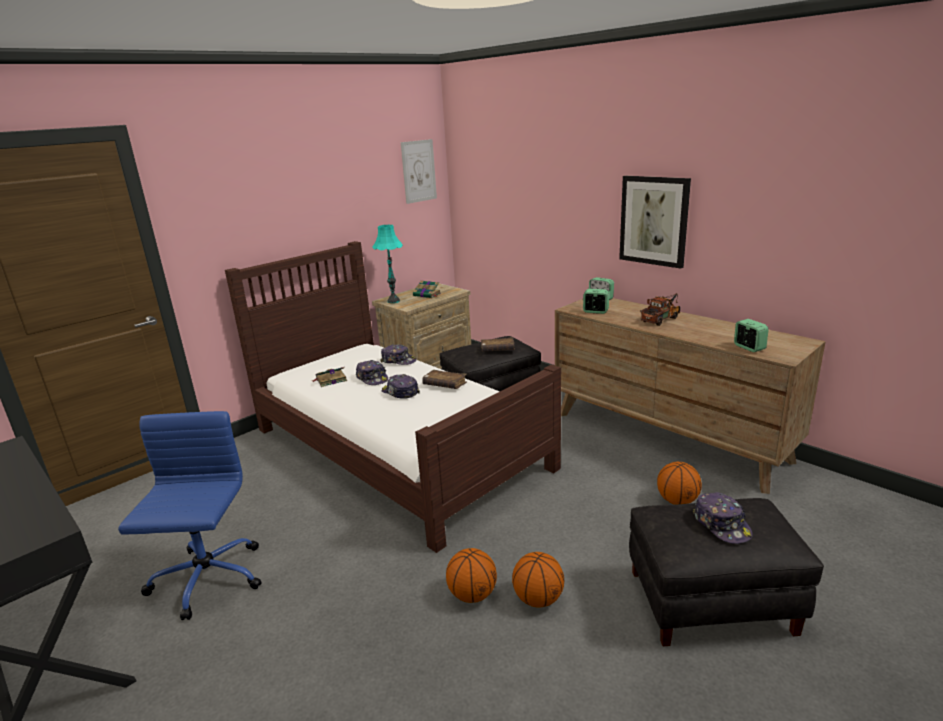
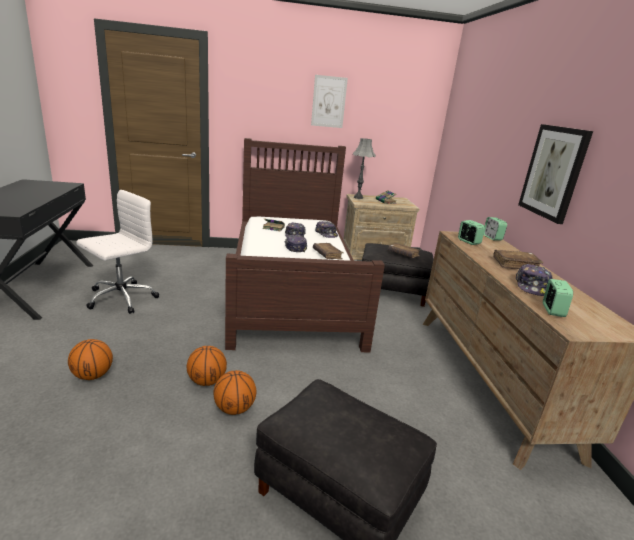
camera: 35 degrees right, 0 degrees up
(207, 580) = (120, 298): blue office chair -> white office chair
(394, 301) = (358, 197): turquoise table lamp -> grey table lamp
(419, 171) = (417, 107): picture -> picture (328, 102)
(662, 319) = (515, 265): toy truck -> brown book
(677, 501) = (424, 421): basketball -> basketball (92, 375)
(722, 525) = (352, 427): cap -> cap (532, 287)

